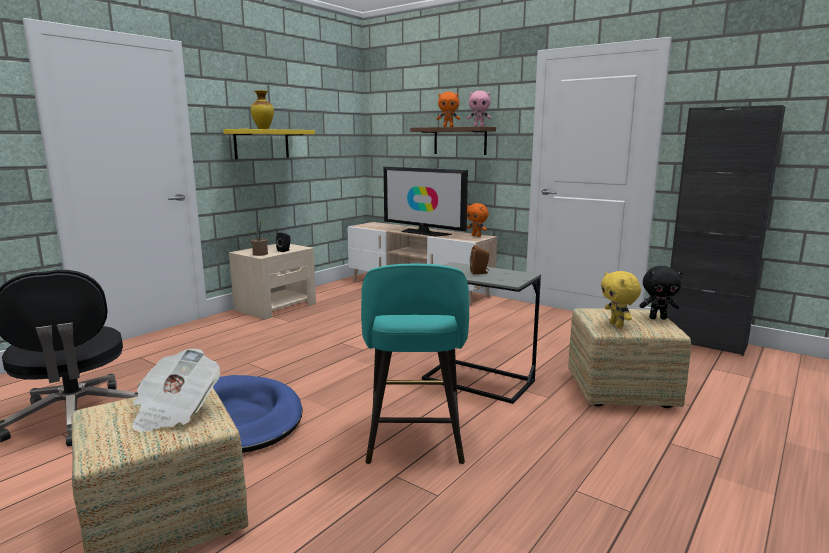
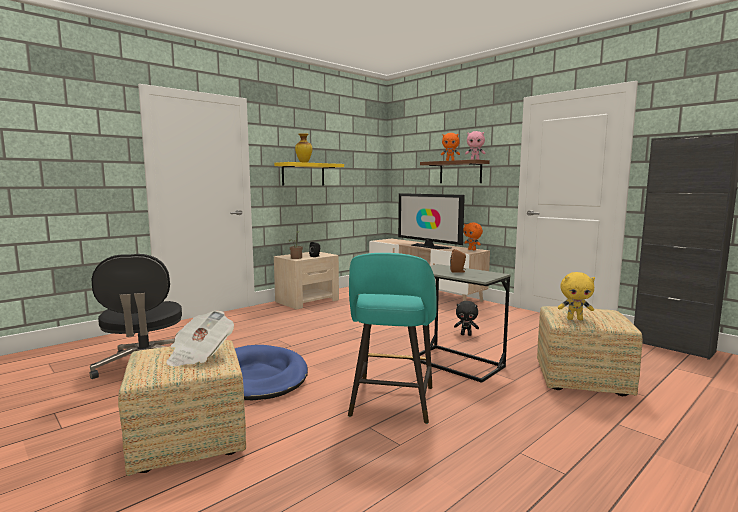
camera: 10 degrees right, 5 degrees down
(617, 325) = (575, 319): yellow plush toy -> yellow plush toy turned 75 degrees counterclockwise
(657, 318) = (614, 316): black plush toy -> black plush toy (466, 334)

